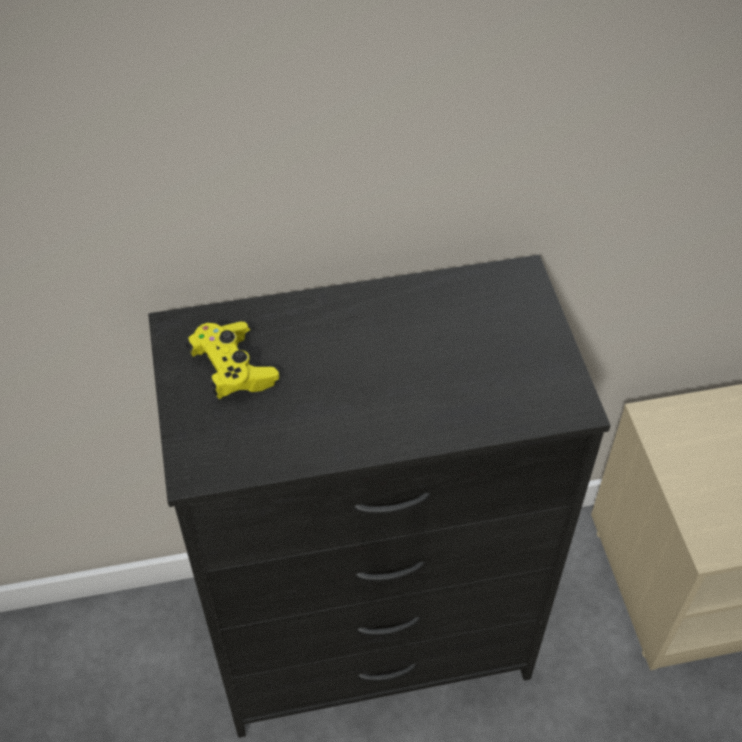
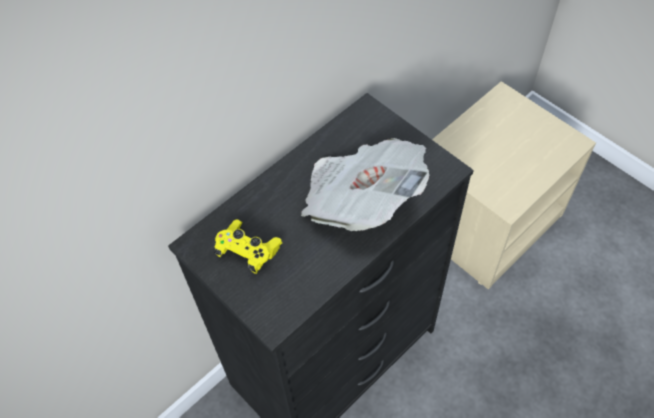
camera: 30 degrees left, 5 degrees up
(421, 382) = (360, 200): none -> newspaper

